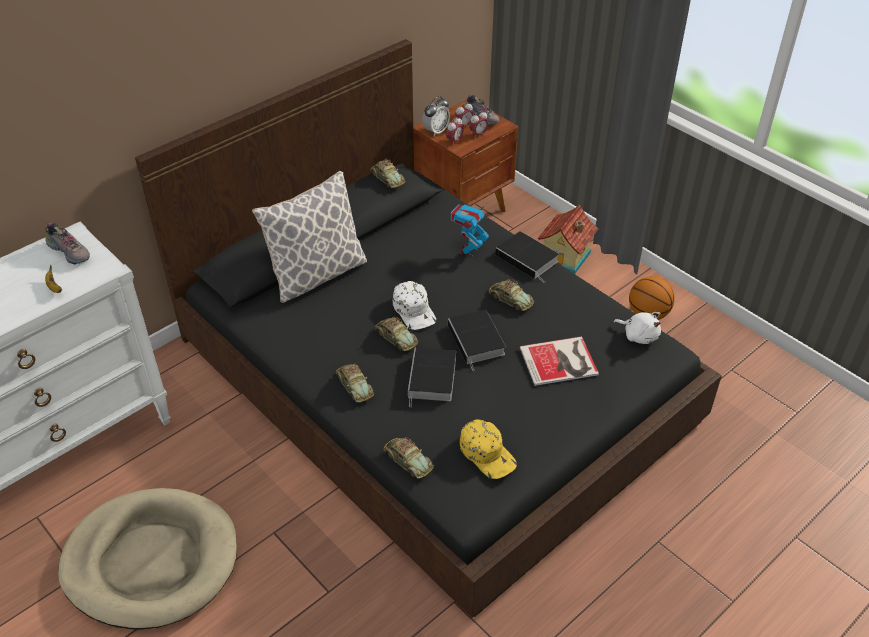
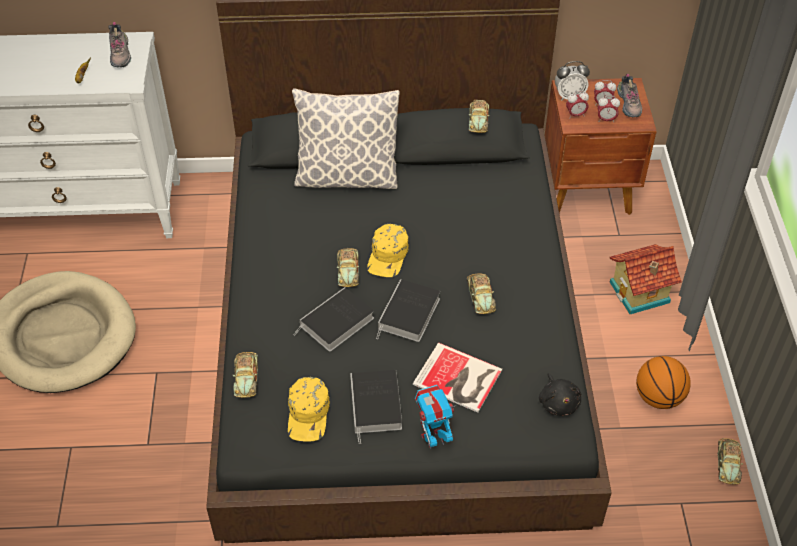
camera: 40 degrees right, 5 degrees up
(354, 386) = (274, 290): toy car -> toy car (728, 463)
(414, 310) = (388, 256): white cap -> yellow cap
(468, 251) = (495, 229): toy robot -> toy robot (433, 438)
(528, 259) = (540, 268): book -> book (376, 406)
(639, 335) = (558, 402): white plush toy -> black plush toy

